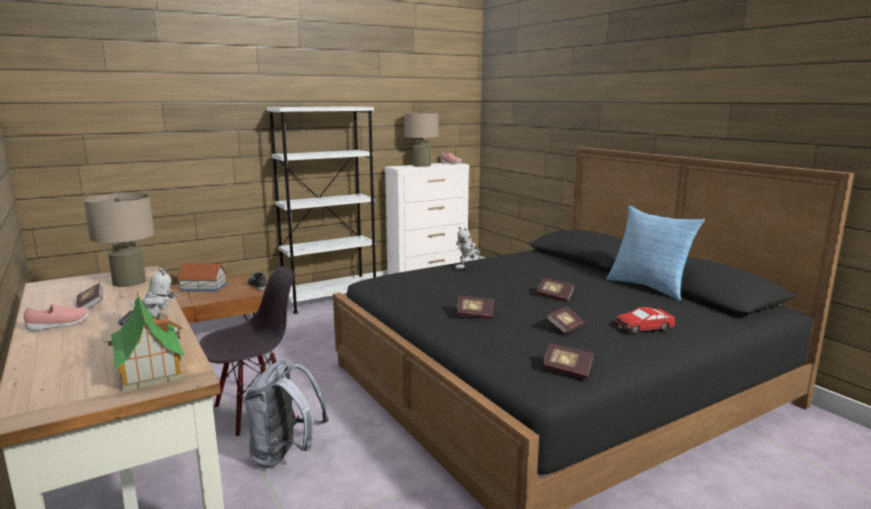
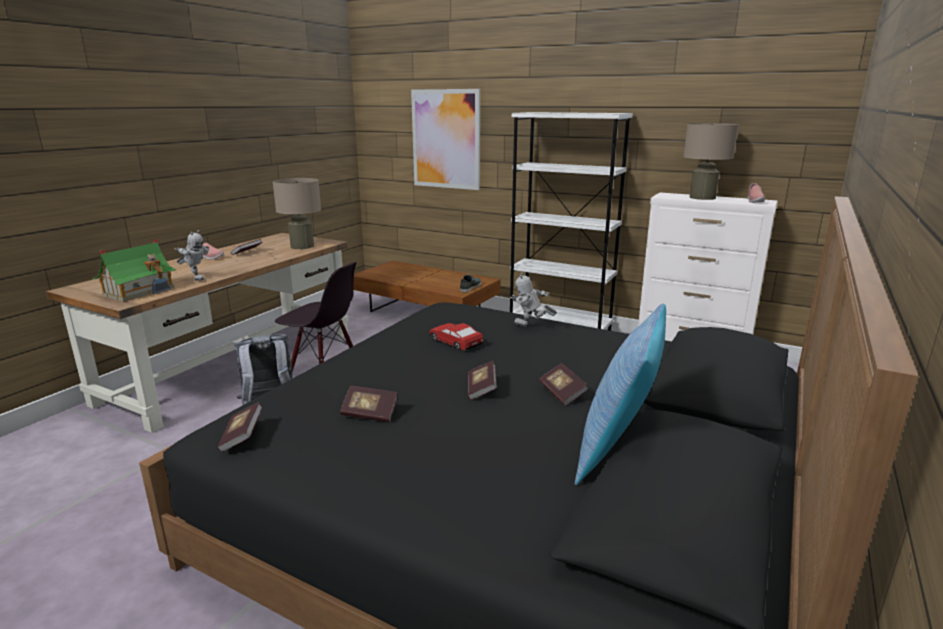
camera: 60 degrees right, 5 degrees up
(165, 138) = (446, 139): none -> picture
(204, 287) = (441, 276): toy house -> none
(475, 315) = (374, 362): book -> book (562, 393)
(643, 327) = (414, 466): toy car -> toy car (455, 342)

